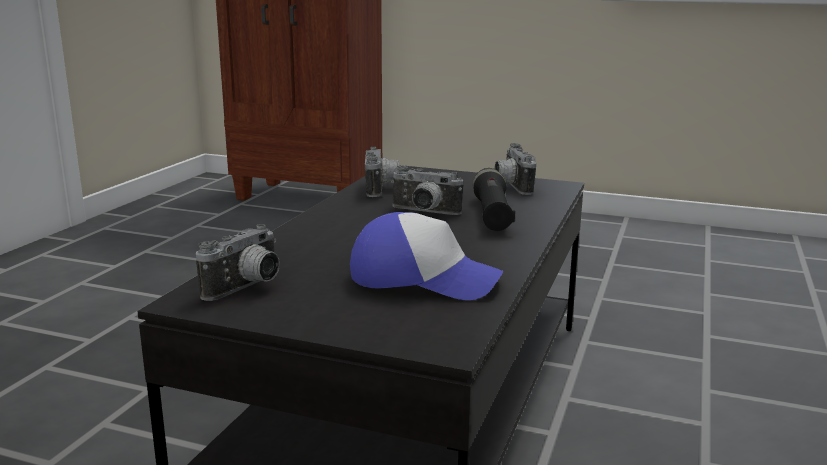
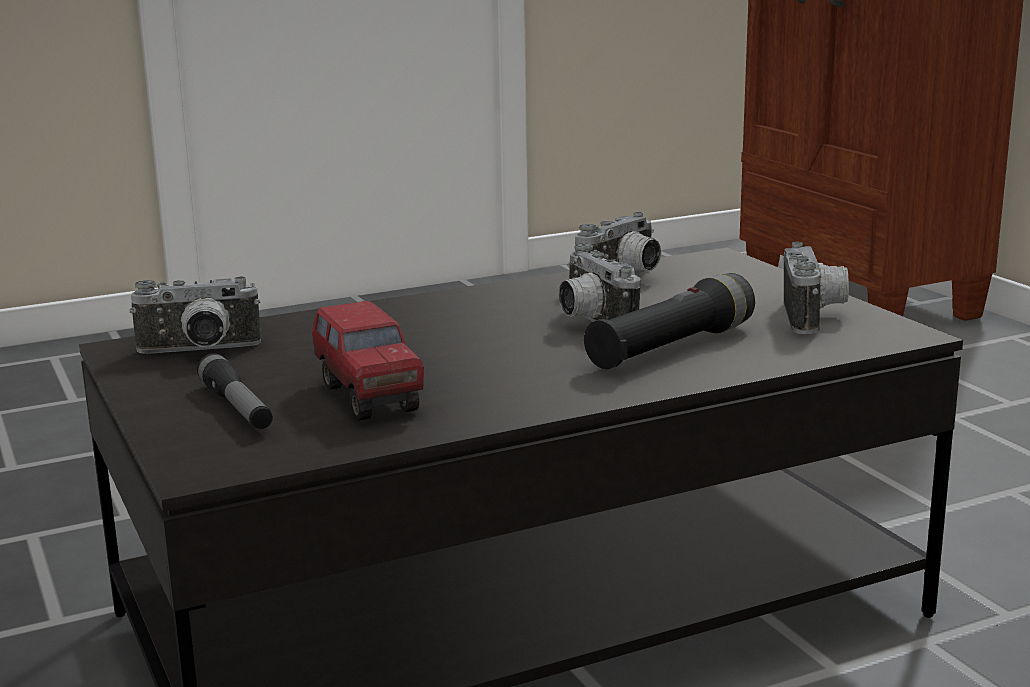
camera: 45 degrees right, 0 degrees up
(368, 309) = (237, 408): none -> flashlight
(423, 279) = (369, 397): cap -> toy truck
(510, 186) = (815, 317): camera -> camera turned 150 degrees clockwise

